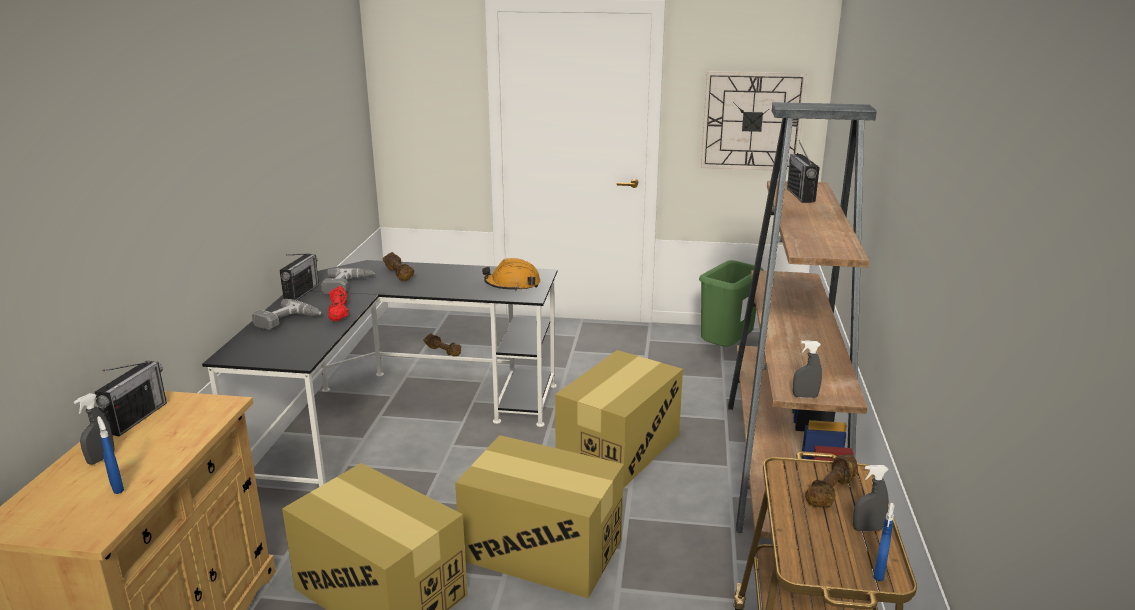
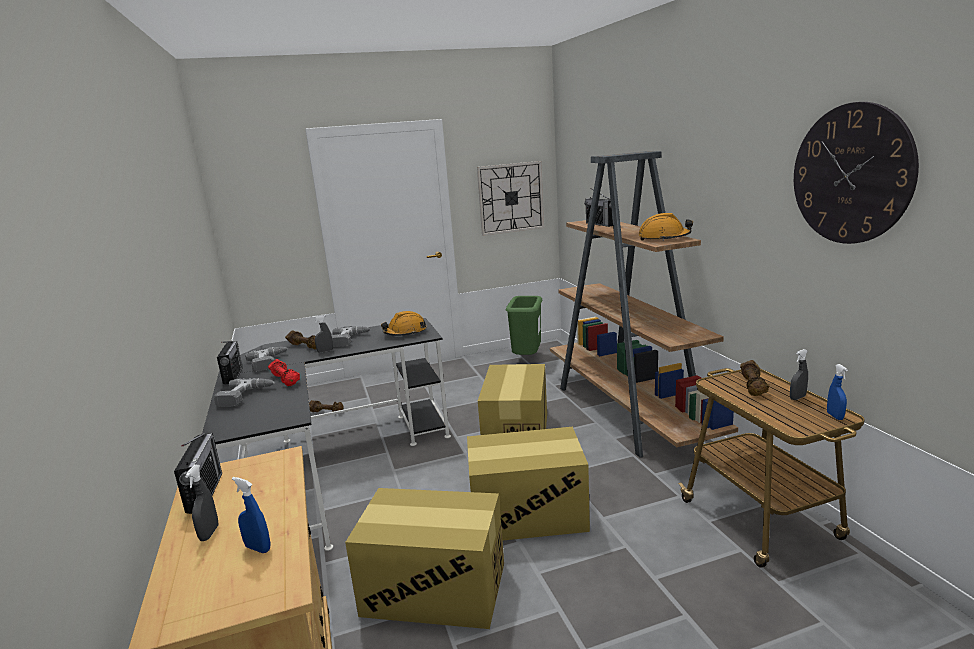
camera: 25 degrees left, 5 degrees down
(448, 278) = (350, 340): none -> power drill
(805, 396) = (684, 340): grey spray bottle -> grey spray bottle (325, 351)
(827, 244) = (664, 238): none -> orange hard hat
(988, 231) = (851, 174): none -> wall clock

